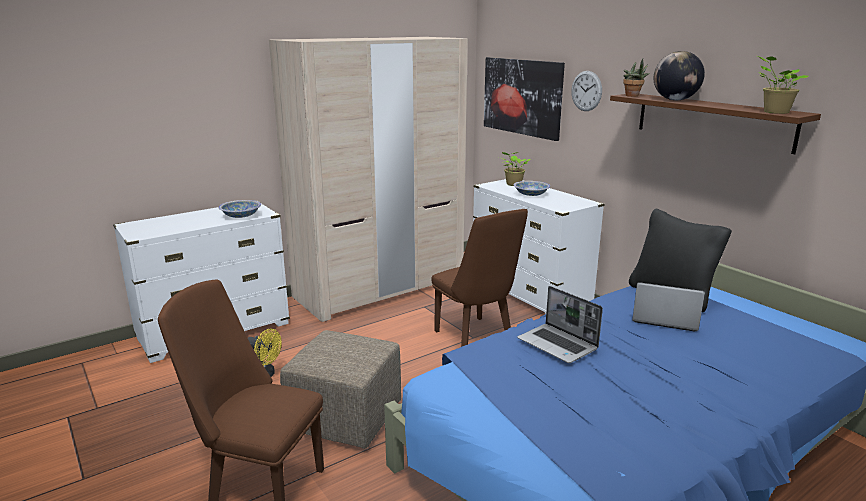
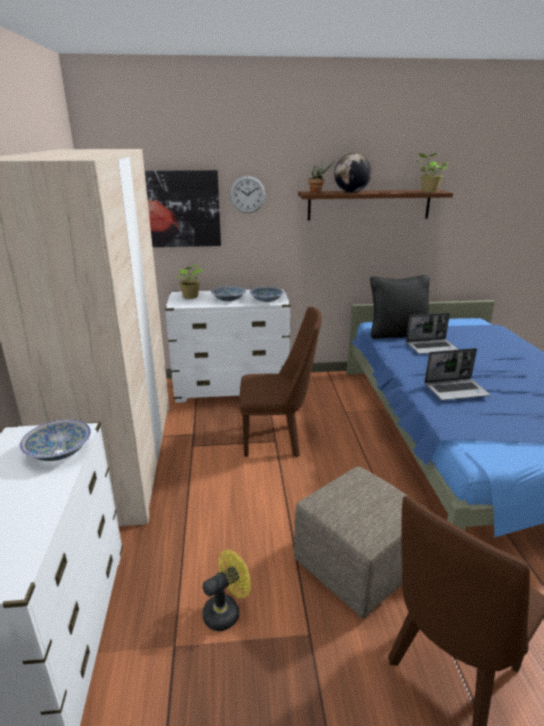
camera: 60 degrees left, 5 degrees up
(556, 204) = (266, 300): none -> bowl
(663, 319) = (432, 347): laptop -> laptop turned 150 degrees counterclockwise

